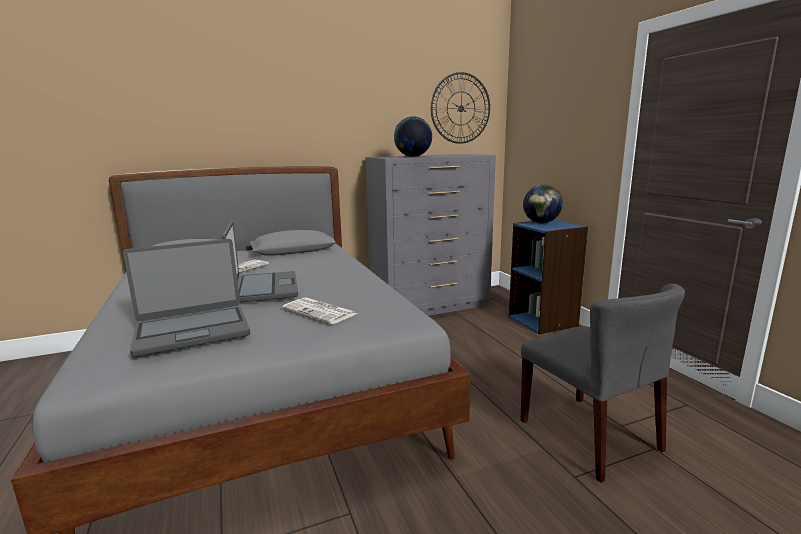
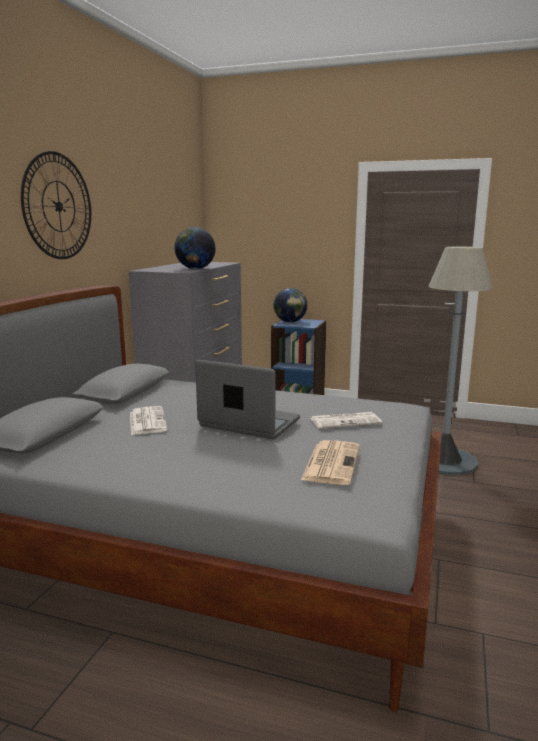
camera: 50 degrees left, 0 degrees up
(192, 331) = (331, 462): laptop -> newspaper
(460, 108) = (182, 214): wall clock -> wall clock (58, 206)
(590, 435) = (444, 461): grey chair -> grey floor lamp

